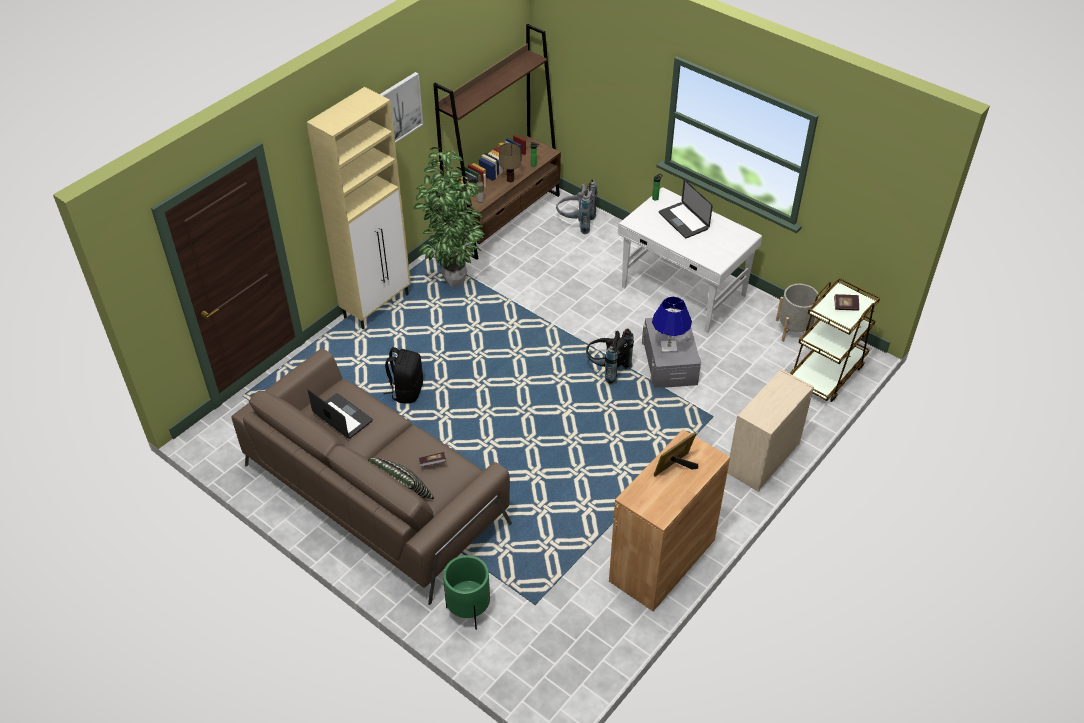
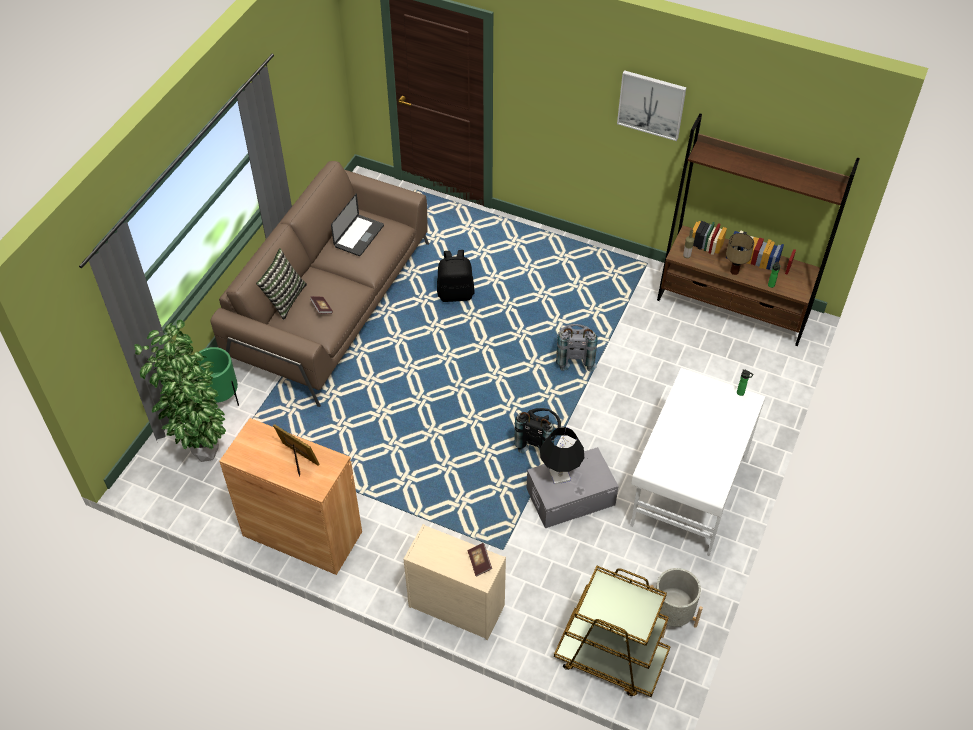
camera: 75 degrees right, 5 degrees up
(377, 306) = (558, 244): beige cabinet -> none
(453, 282) = (614, 290): potted plant -> potted plant (204, 451)
(576, 223) = (756, 370): grey backpack -> grey backpack (574, 357)
(668, 347) = (560, 476): blue table lamp -> black table lamp
(683, 221) = (712, 426): laptop -> none
(845, 306) = (622, 608): book -> book (479, 562)

